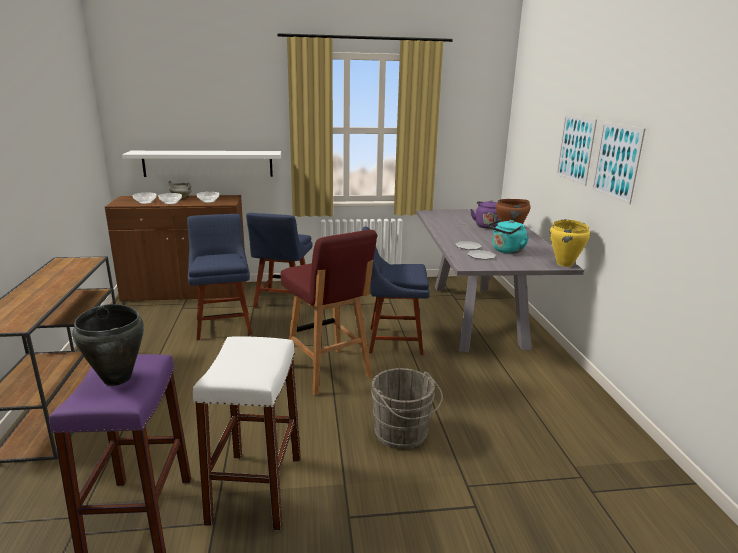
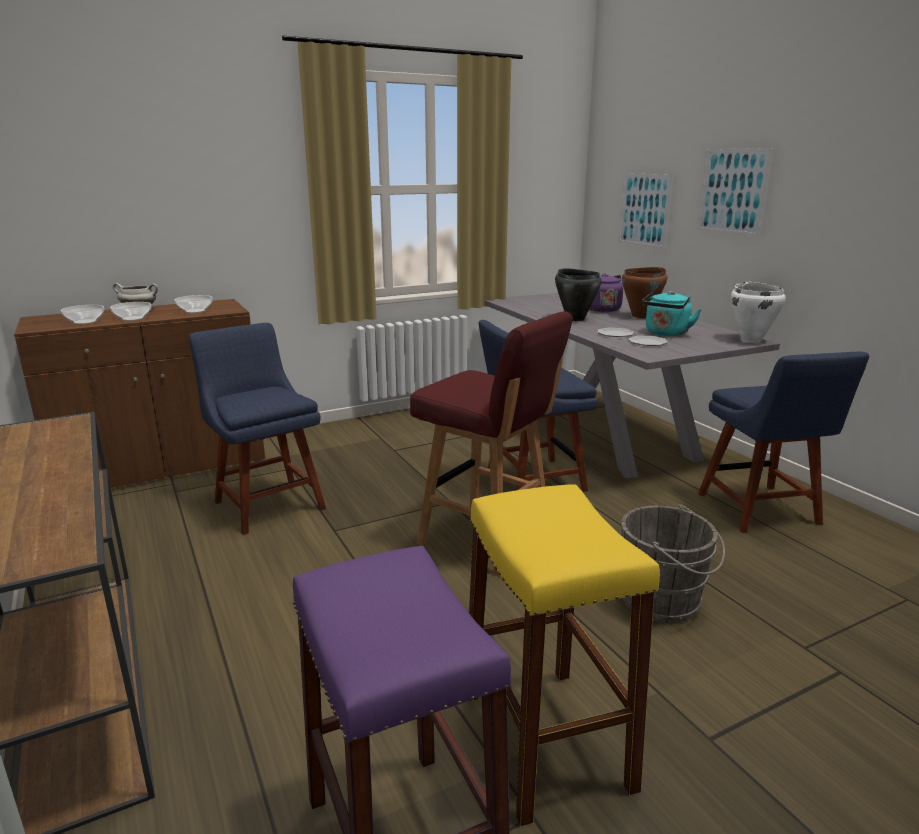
camera: 20 degrees left, 0 degrees up
(117, 378) = (388, 605): black cooking pot -> black cooking pot (575, 319)
(208, 163) = (176, 251): white shelf -> none
(256, 489) = (545, 739): white stool -> yellow stool
(282, 301) = (329, 455): blue chair -> blue chair (761, 511)
(565, 264) = (751, 339): yellow cooking pot -> white cooking pot
(616, 161) = (819, 197): picture -> picture (644, 210)

